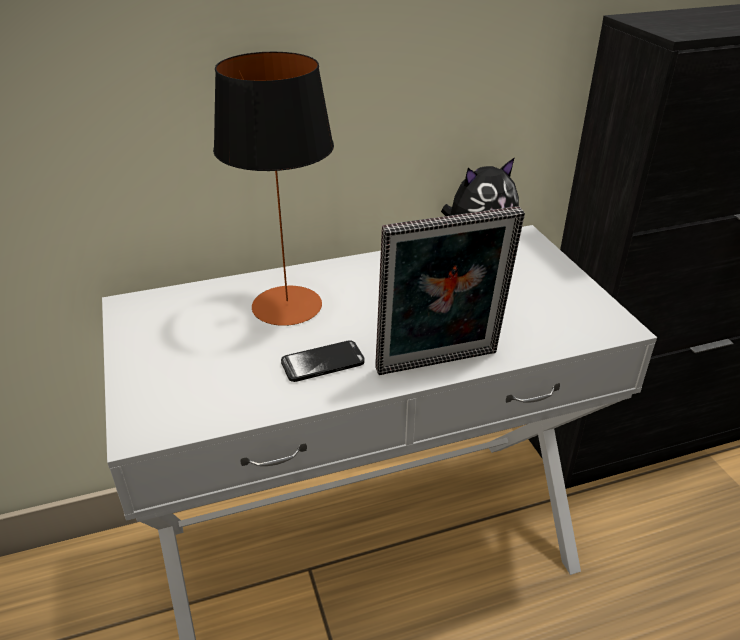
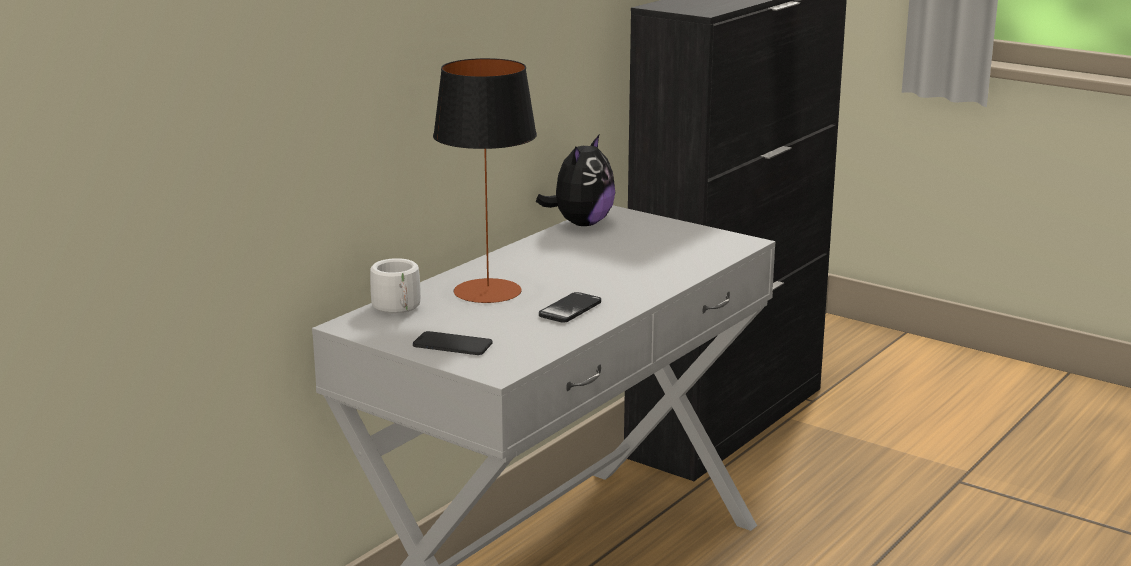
camera: 35 degrees left, 15 degrees down
(161, 369) = (452, 344): none -> phone
(192, 300) = (400, 308): none -> white mug
(439, 365) = (654, 289): picture frame -> none

